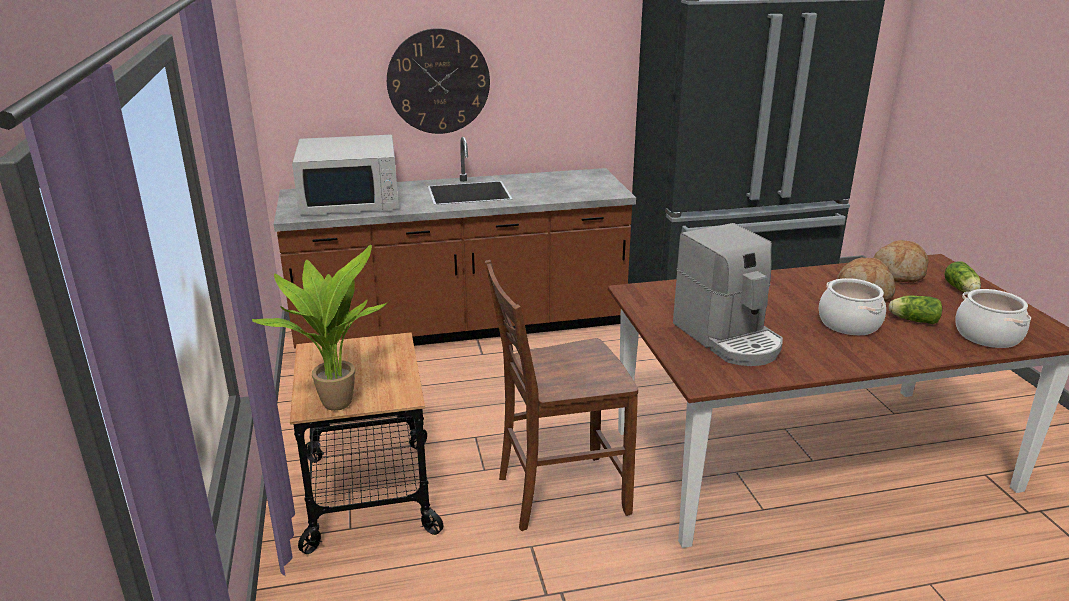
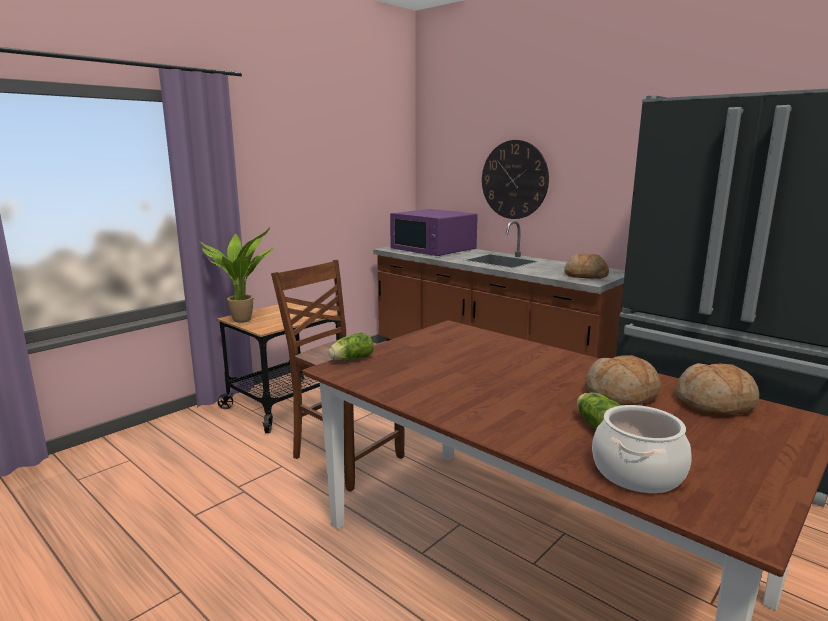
camera: 55 degrees right, 10 degrees down
(351, 199) = (433, 250): white microwave -> purple microwave
(591, 187) = (585, 276): none -> bread
(728, 338) = (418, 364): coffee machine -> none
(849, 324) = (529, 399): cooking pot -> none
(961, 290) = (749, 443): lettuce -> lettuce (350, 360)

